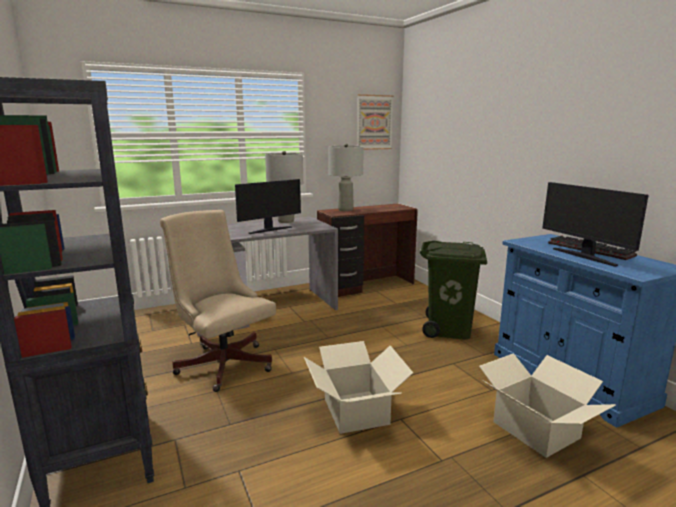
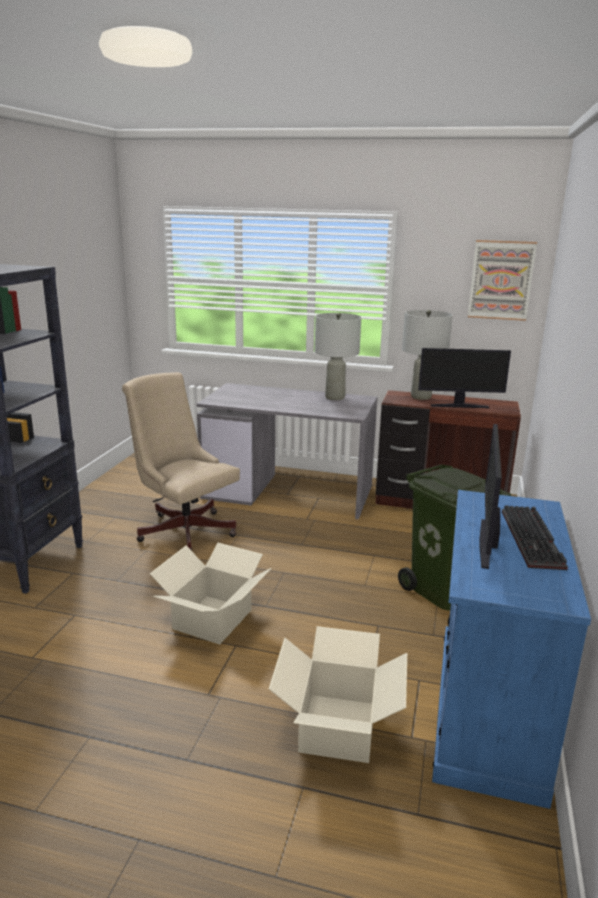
camera: 40 degrees right, 5 degrees up
(222, 362) = (183, 529): beige office chair -> beige office chair turned 45 degrees counterclockwise
(269, 230) = (294, 404): monitor -> monitor (459, 406)

